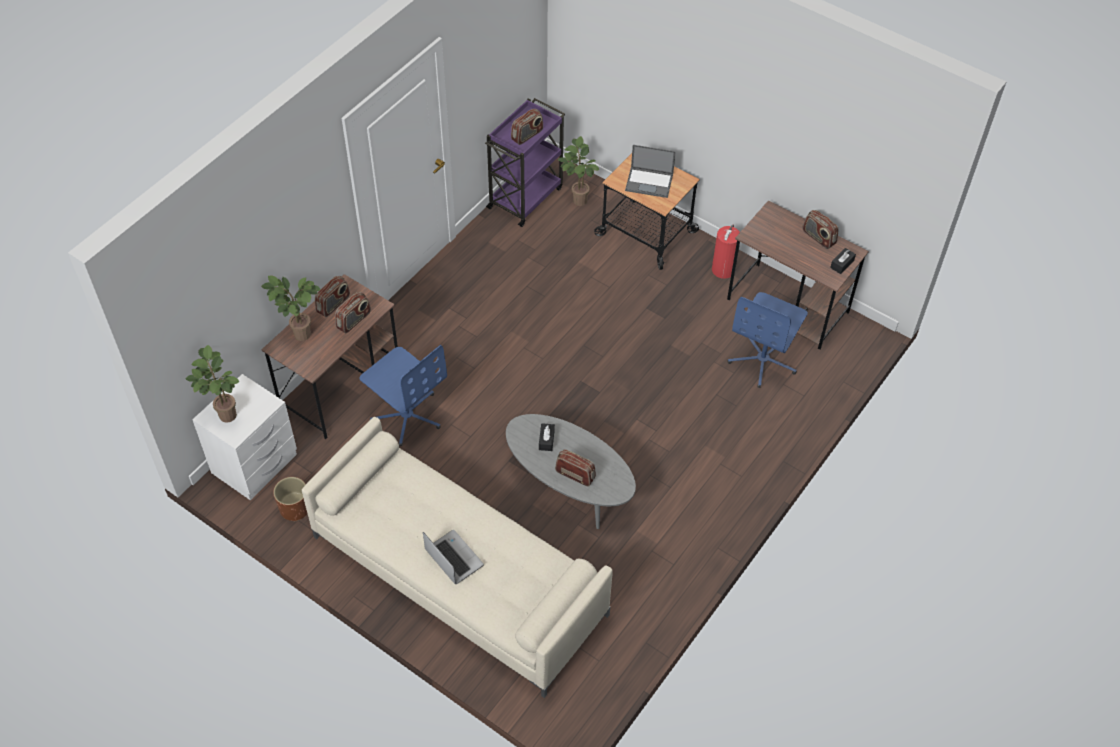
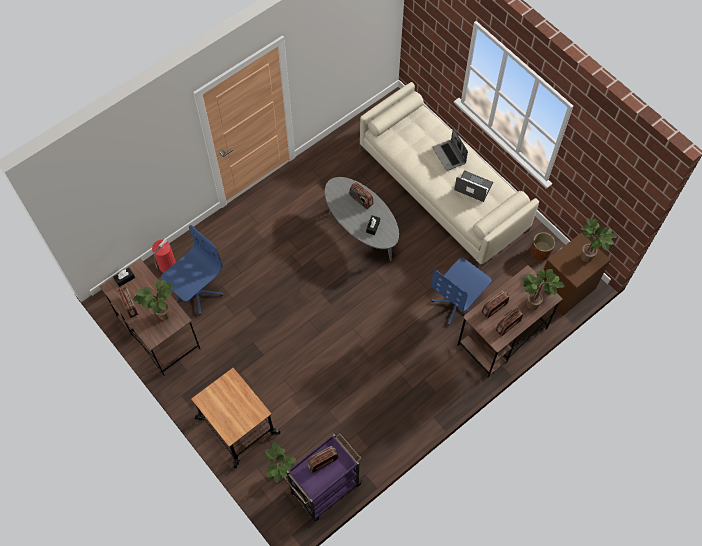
camera: 165 degrees left, 10 degrees up
(255, 464) = (565, 288): white nightstand -> brown nightstand
(407, 415) = (458, 303): blue office chair -> blue office chair turned 105 degrees counterclockwise
(650, 182) = (232, 404): laptop -> laptop (473, 186)
(723, 268) = (190, 377): fire extinguisher -> fire extinguisher (167, 266)
(771, 234) = (163, 316): none -> potted plant

